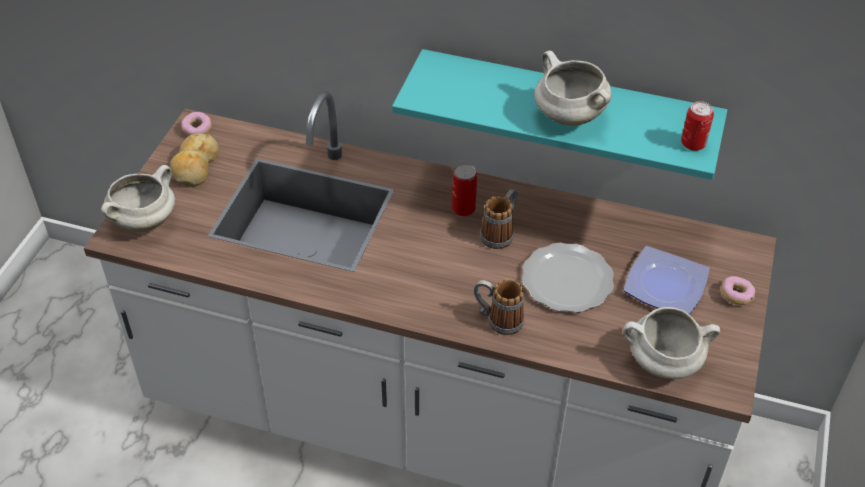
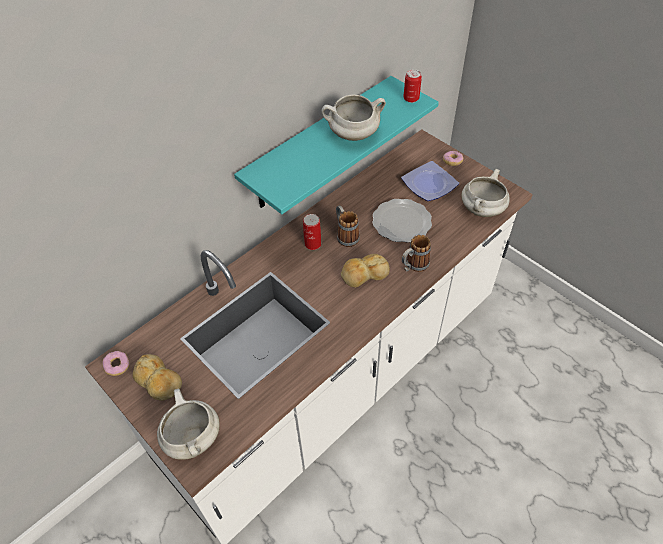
camera: 60 degrees left, 5 degrees up
(448, 275) = (364, 274): none -> bread

